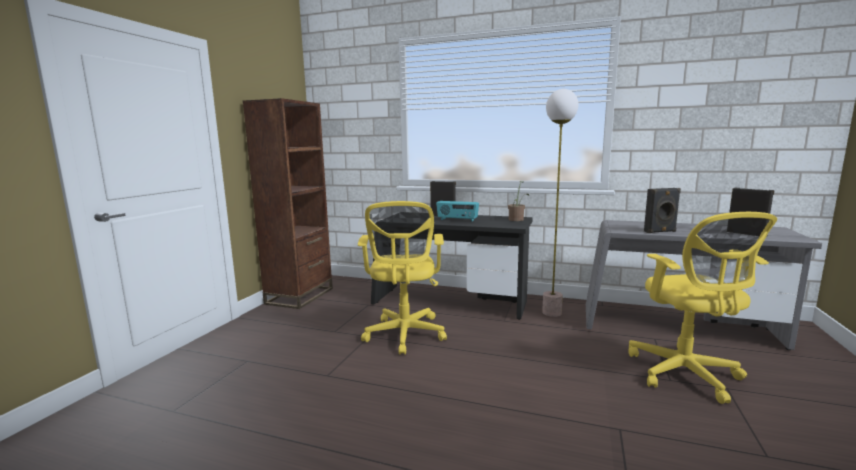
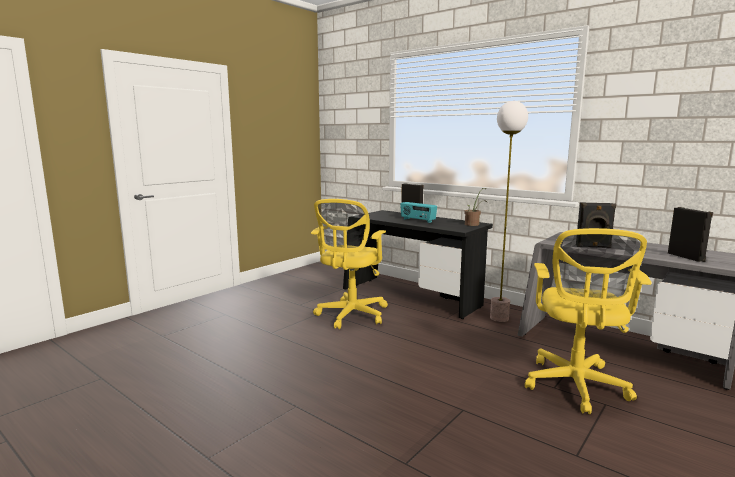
camera: 20 degrees right, 0 degrees up
(300, 296) = (294, 275): brown bookcase -> none

